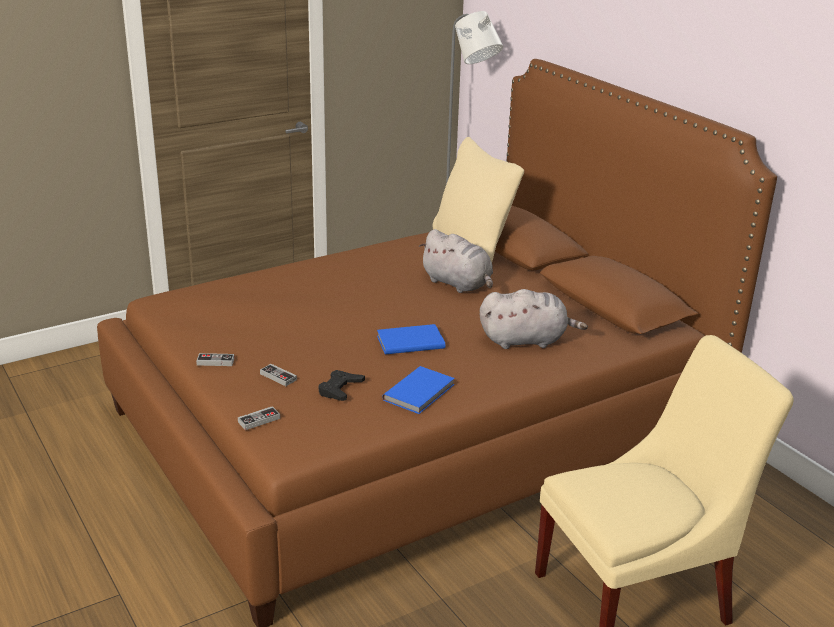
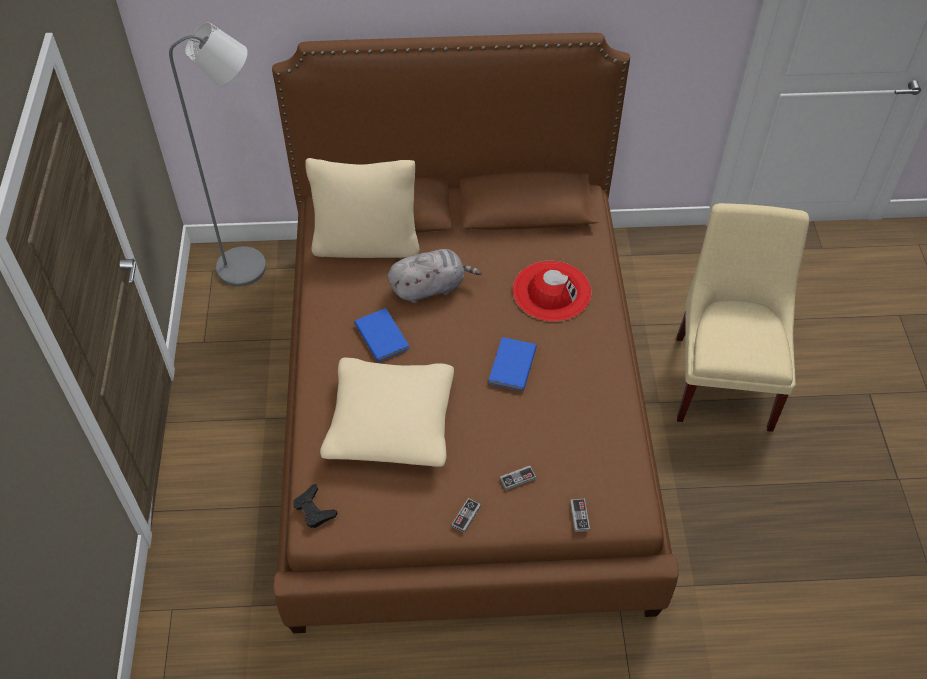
camera: 60 degrees left, 25 degrees up
(289, 303) = (391, 423): none -> beige pillow
(340, 389) = (560, 443): black game controller -> black game controller (314, 509)
(421, 392) = (592, 393): blue book -> blue book (382, 335)
(526, 340) = (551, 291): grey plush toy -> red hat

